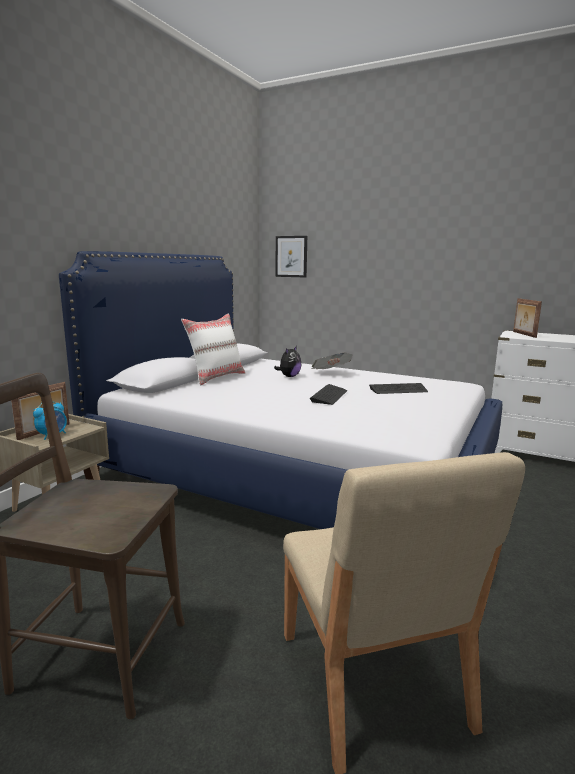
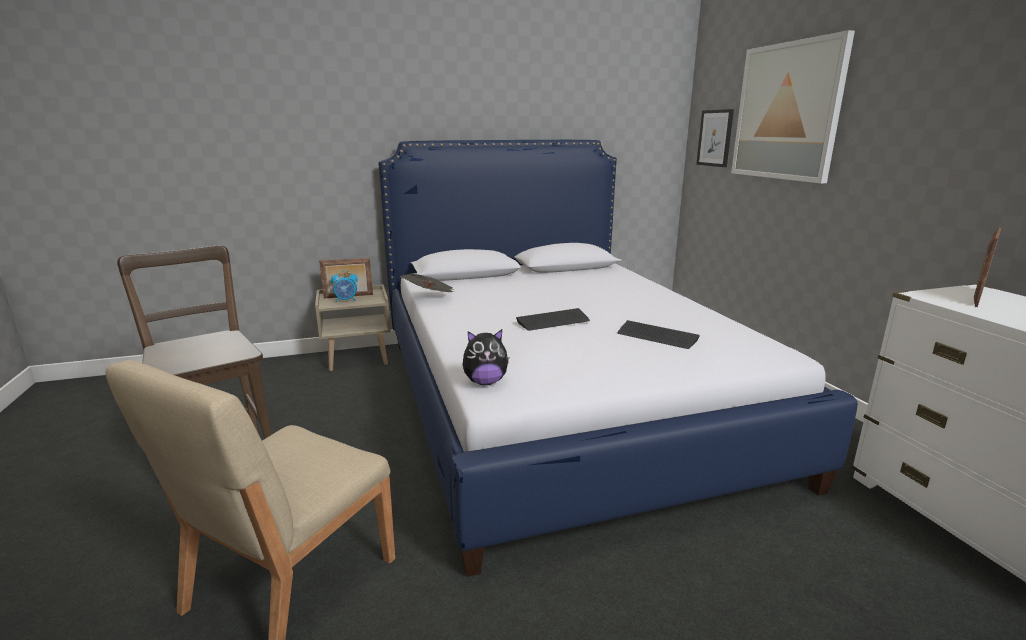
camera: 45 degrees right, 5 degrees up
(216, 377) = (516, 278): white pillow -> none
(289, 376) = (585, 291): plush toy -> plush toy (485, 382)
(331, 373) = (641, 298): newspaper -> newspaper (430, 298)
(357, 238) = (787, 112): none -> picture

